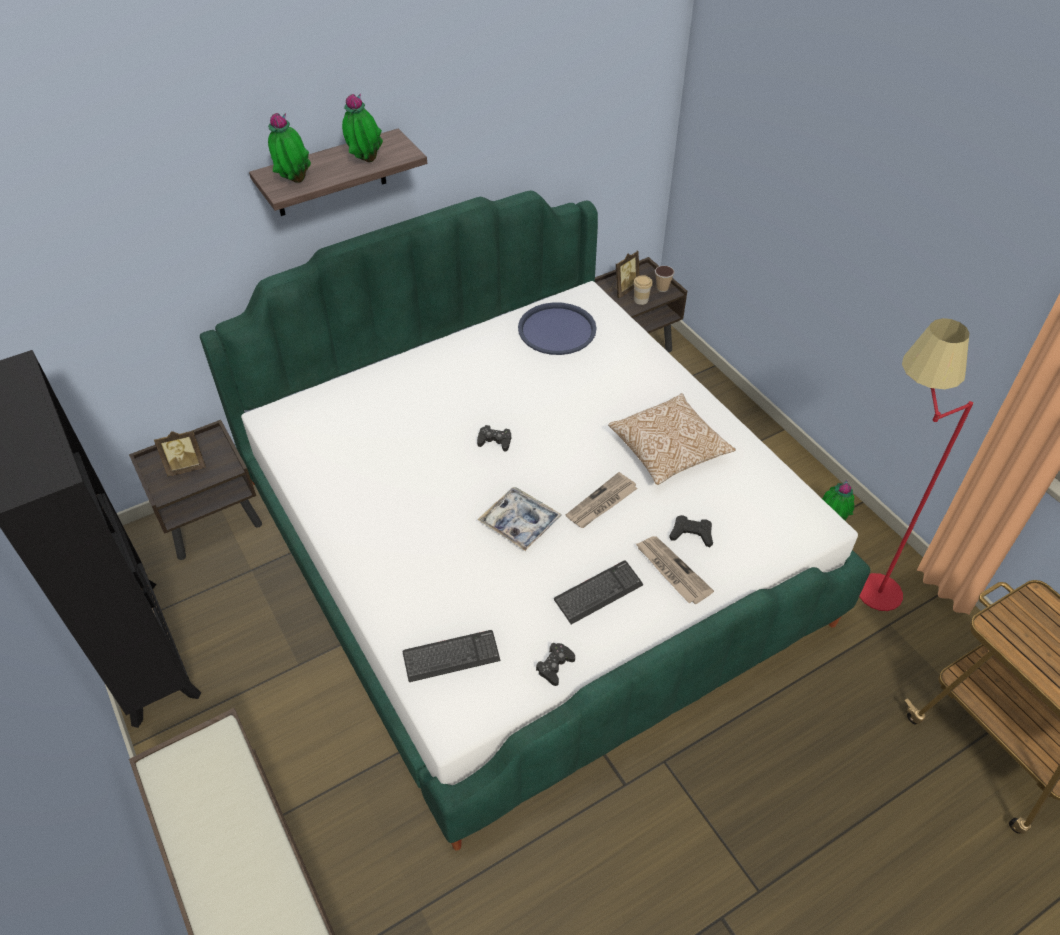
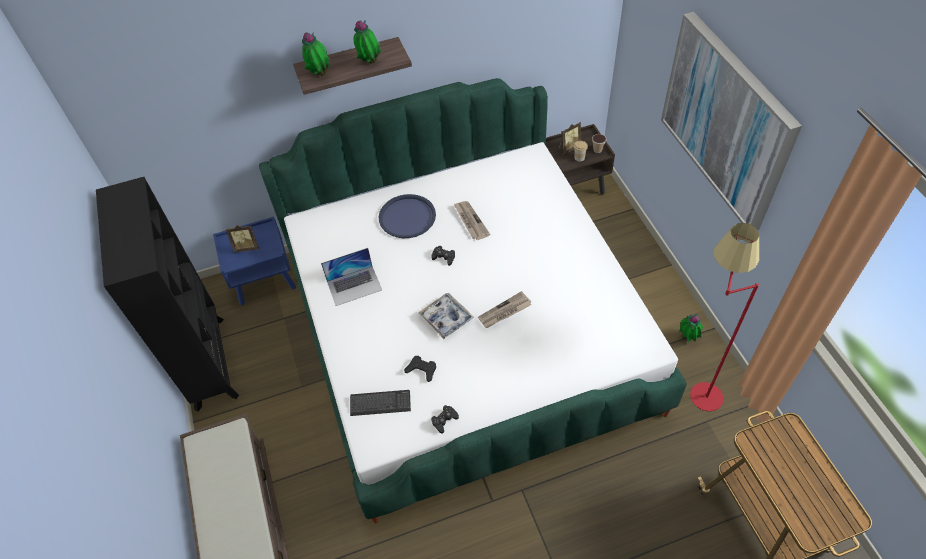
camera: 15 degrees right, 5 degrees up
(213, 522) = (265, 281): brown nightstand -> blue nightstand
(371, 495) = (354, 285): none -> laptop
(557, 330) = (507, 178): blue tray -> blue tray (407, 217)
(598, 593) = (485, 375): keyboard -> none
(668, 450) = (560, 279): pillow -> none
(672, 571) = (539, 367): newspaper -> newspaper (470, 221)
(691, 534) = (560, 342): black game controller -> black game controller (421, 370)
(872, 201) = (726, 121): none -> picture

